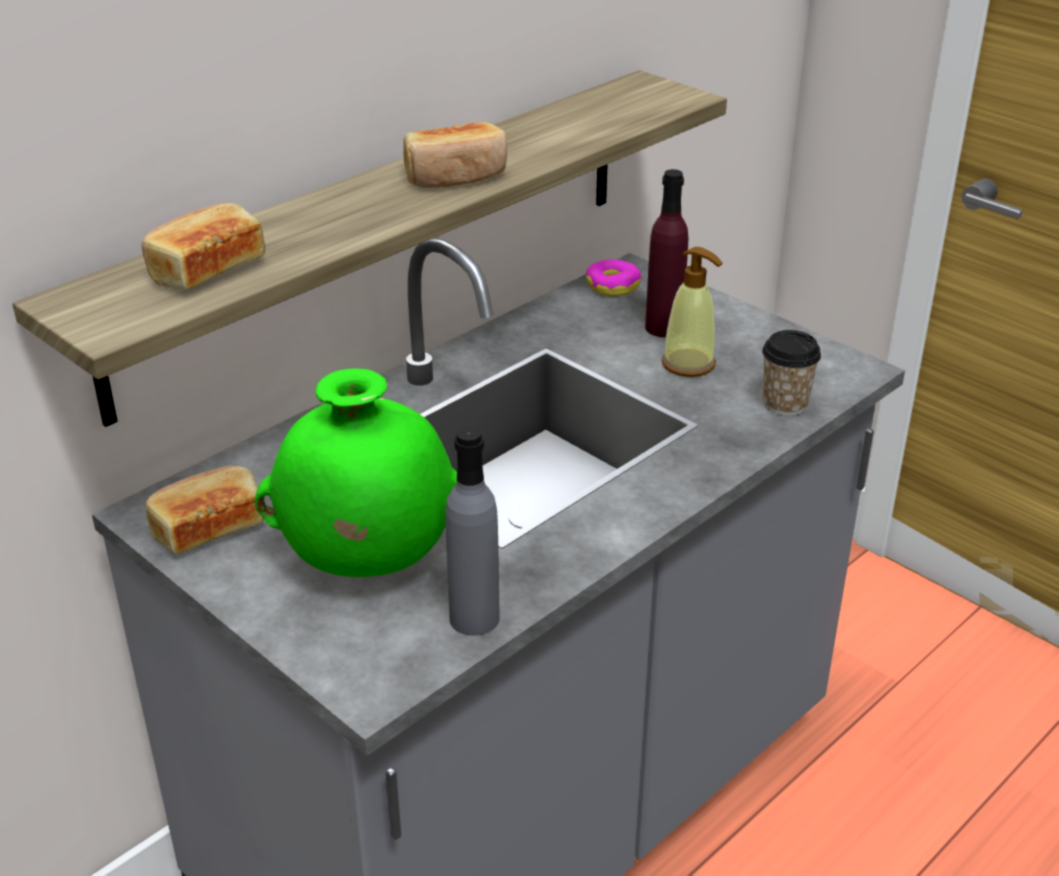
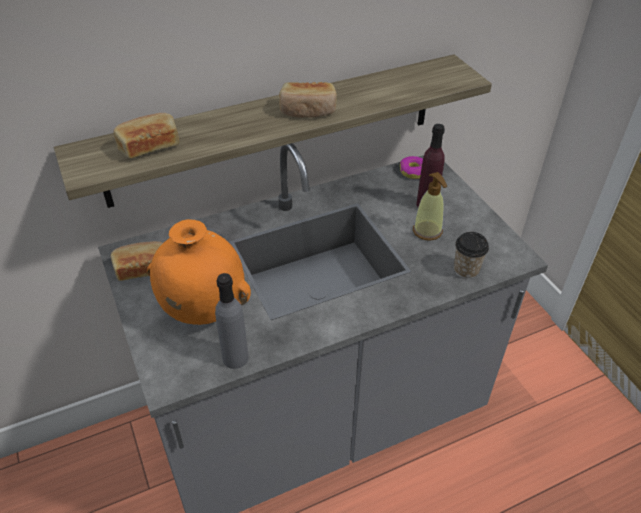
camera: 20 degrees right, 10 degrees up
(367, 563) = (202, 310): green vase -> orange vase

